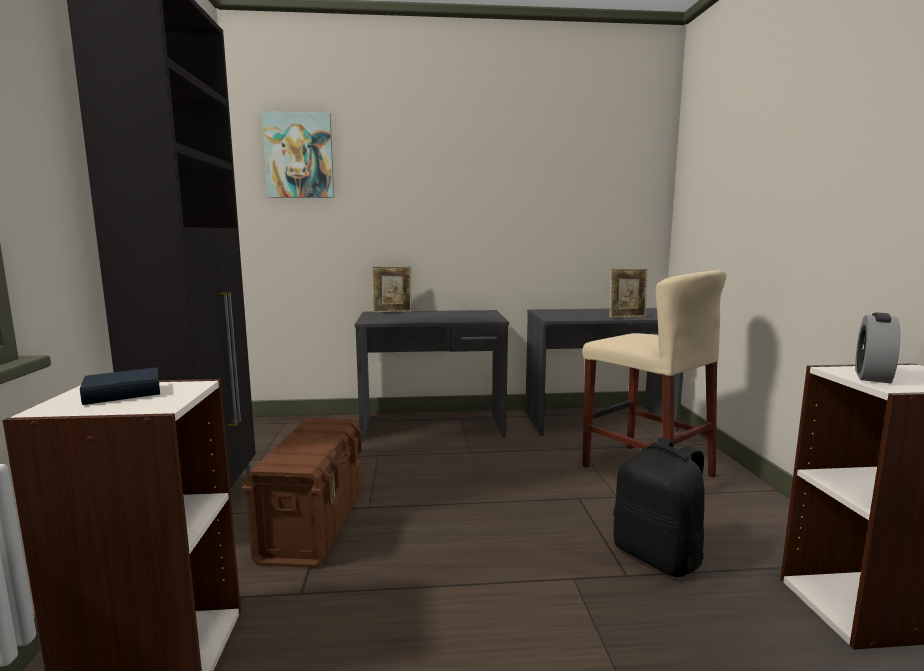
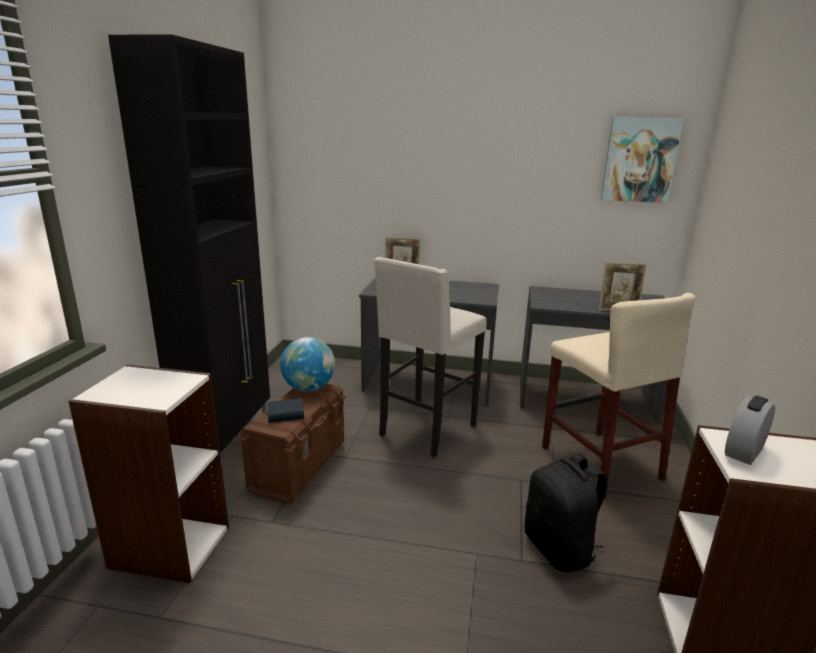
camera: 15 degrees right, 10 degrees up
(123, 394) = (143, 383): book -> book (285, 414)
(299, 156) = (327, 132): picture -> picture (639, 160)
(317, 425) = (309, 388): none -> globe
(451, 468) = (425, 431): none -> beige stool

